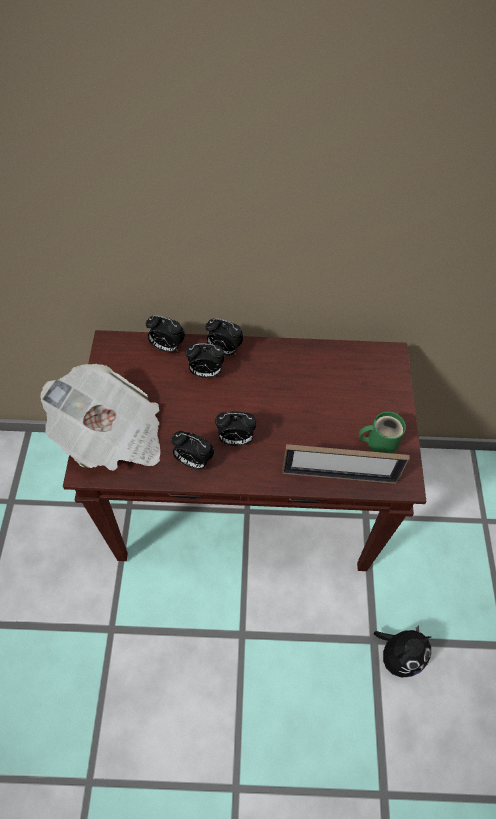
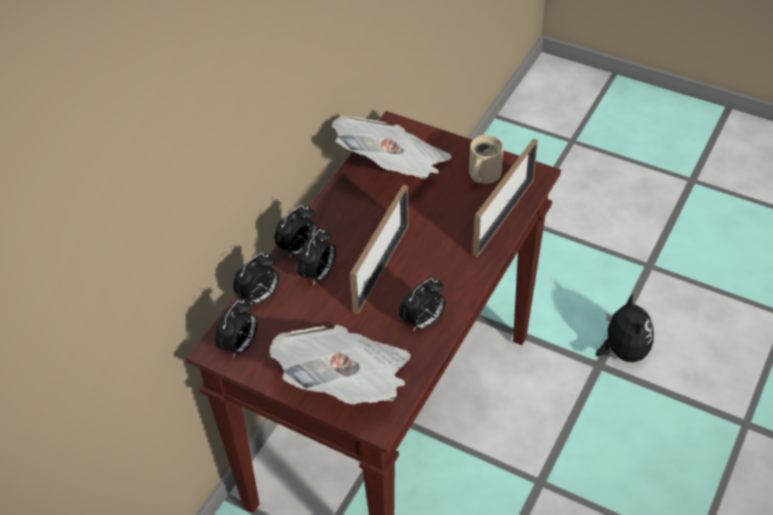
camera: 60 degrees left, 10 degrees down
(234, 410) = (381, 268): none -> picture frame
(235, 439) = (417, 279): alarm clock -> alarm clock (240, 346)
(344, 375) = (394, 169): none -> newspaper
(379, 441) = (482, 174): green mug -> beige mug

